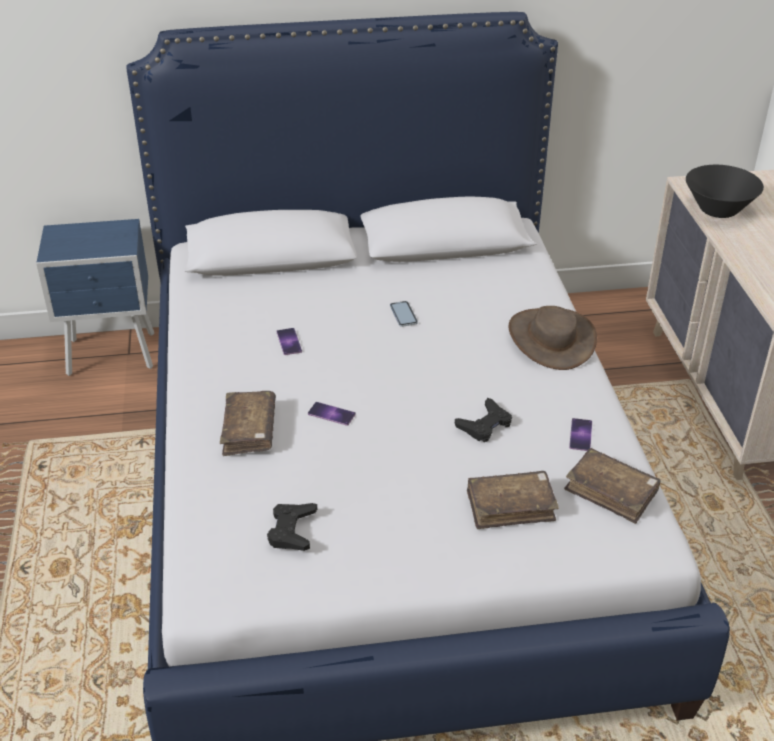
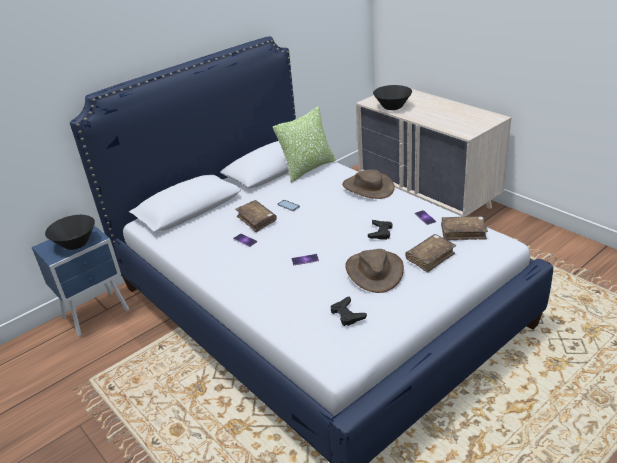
camera: 30 degrees left, 5 degrees down
(92, 244) = (76, 244): none -> black bowl
(249, 430) = (272, 285): brown book -> brown book (256, 220)
(403, 484) = (374, 271): none -> brown hat
(497, 264) = (308, 169): none -> pillow

